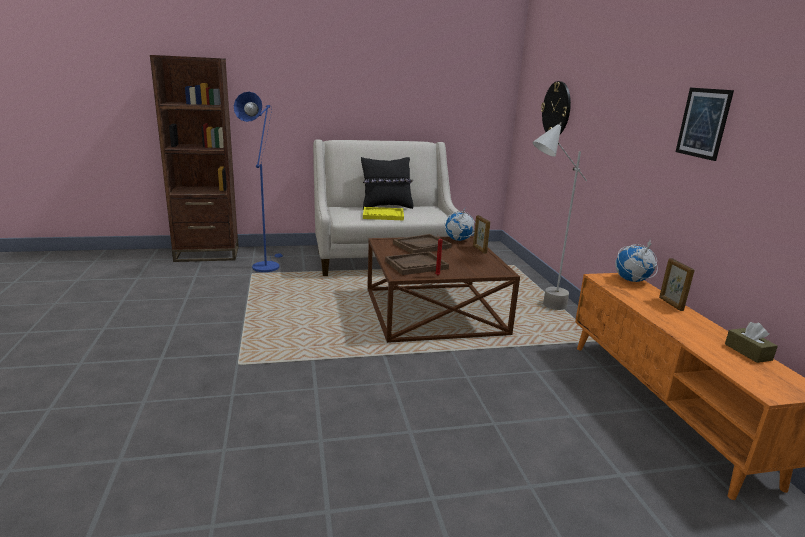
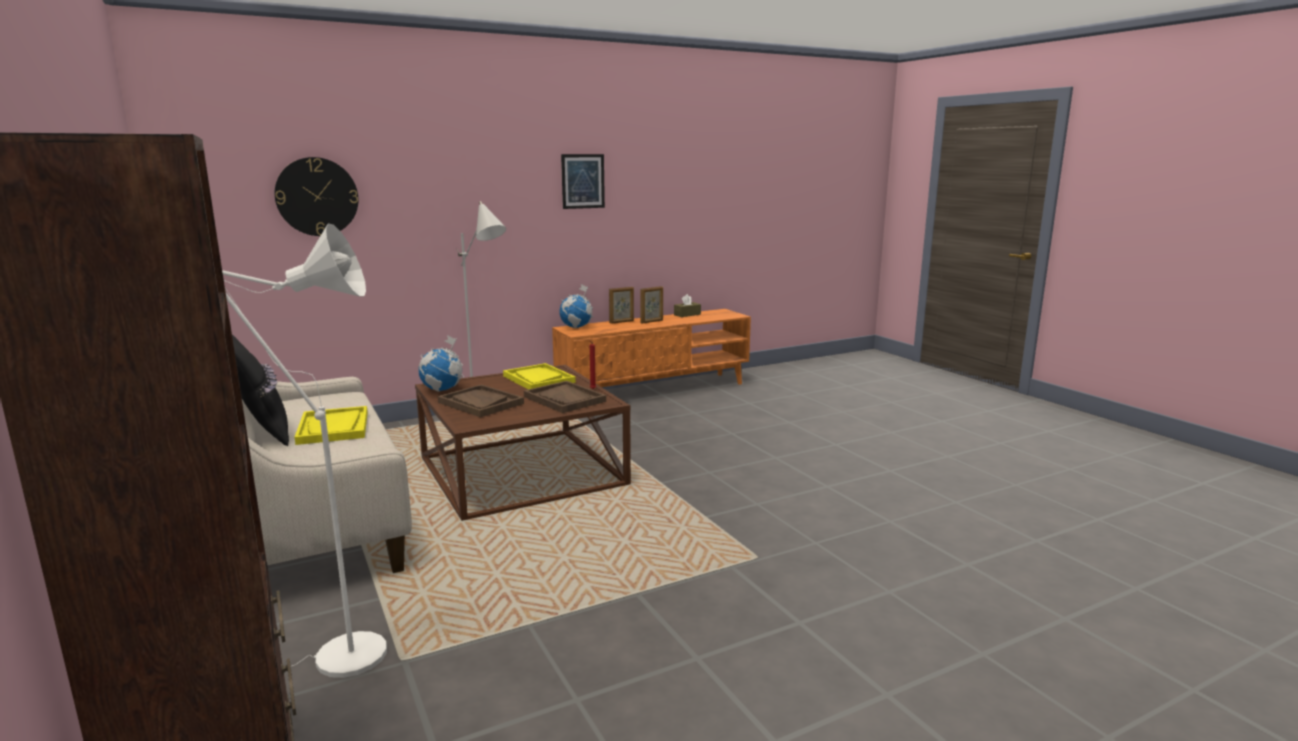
camera: 105 degrees left, 5 degrees down
(266, 265) = (336, 658): blue floor lamp -> white floor lamp
(473, 263) = (538, 379): none -> yellow tray
(479, 249) = (479, 380): picture frame -> picture frame (652, 321)

